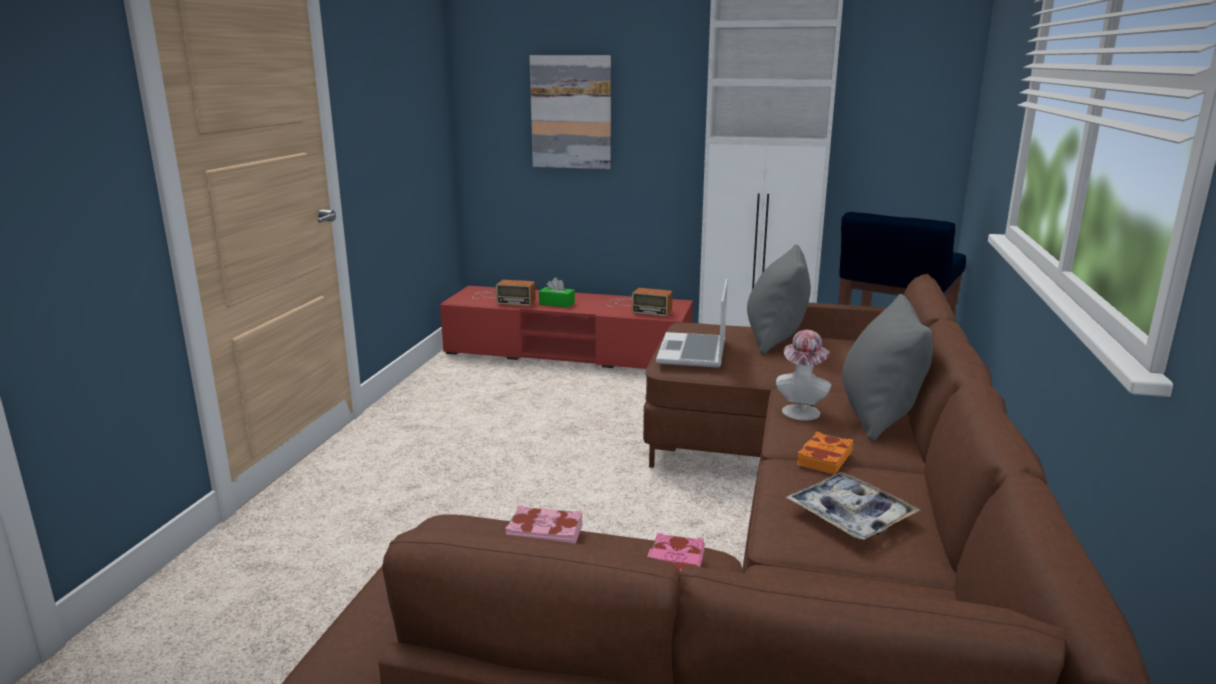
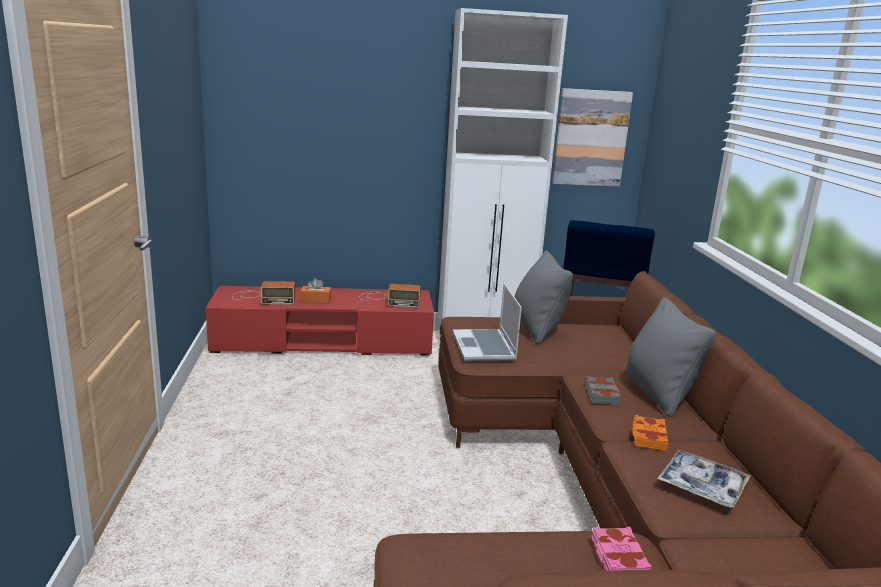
camera: 20 degrees left, 0 degrees up
(545, 533) = (497, 542): pink book -> none
(557, 303) = (316, 300): green tissue box -> orange tissue box
(571, 112) = (322, 129): picture -> picture (591, 138)
(801, 410) = (602, 394): hat -> grey book

